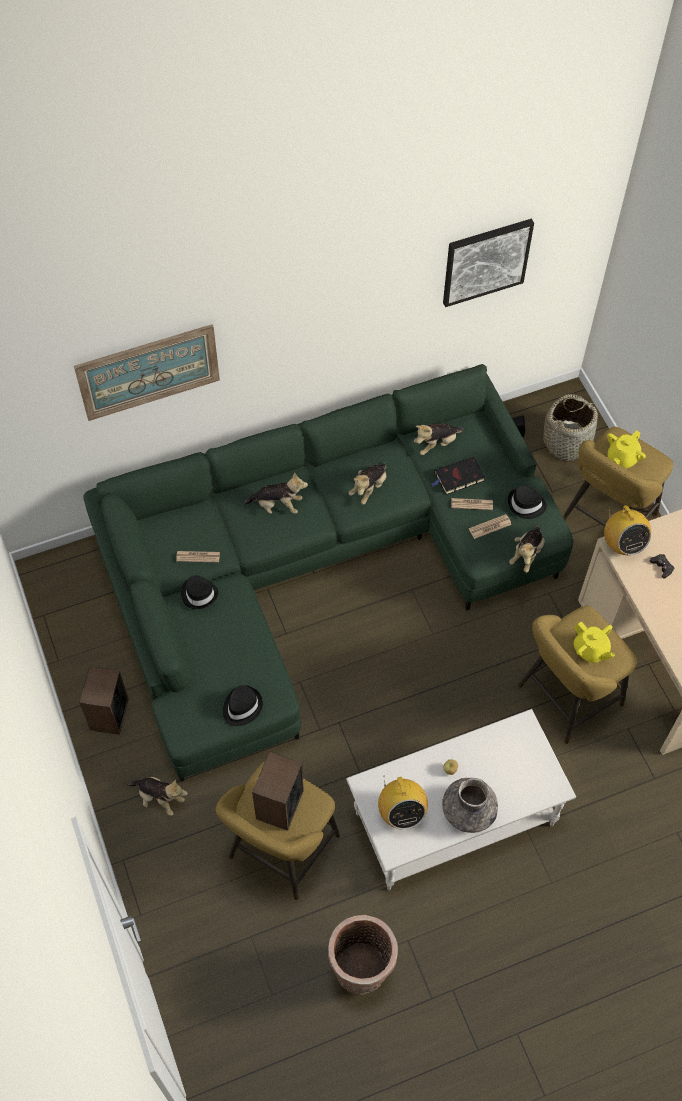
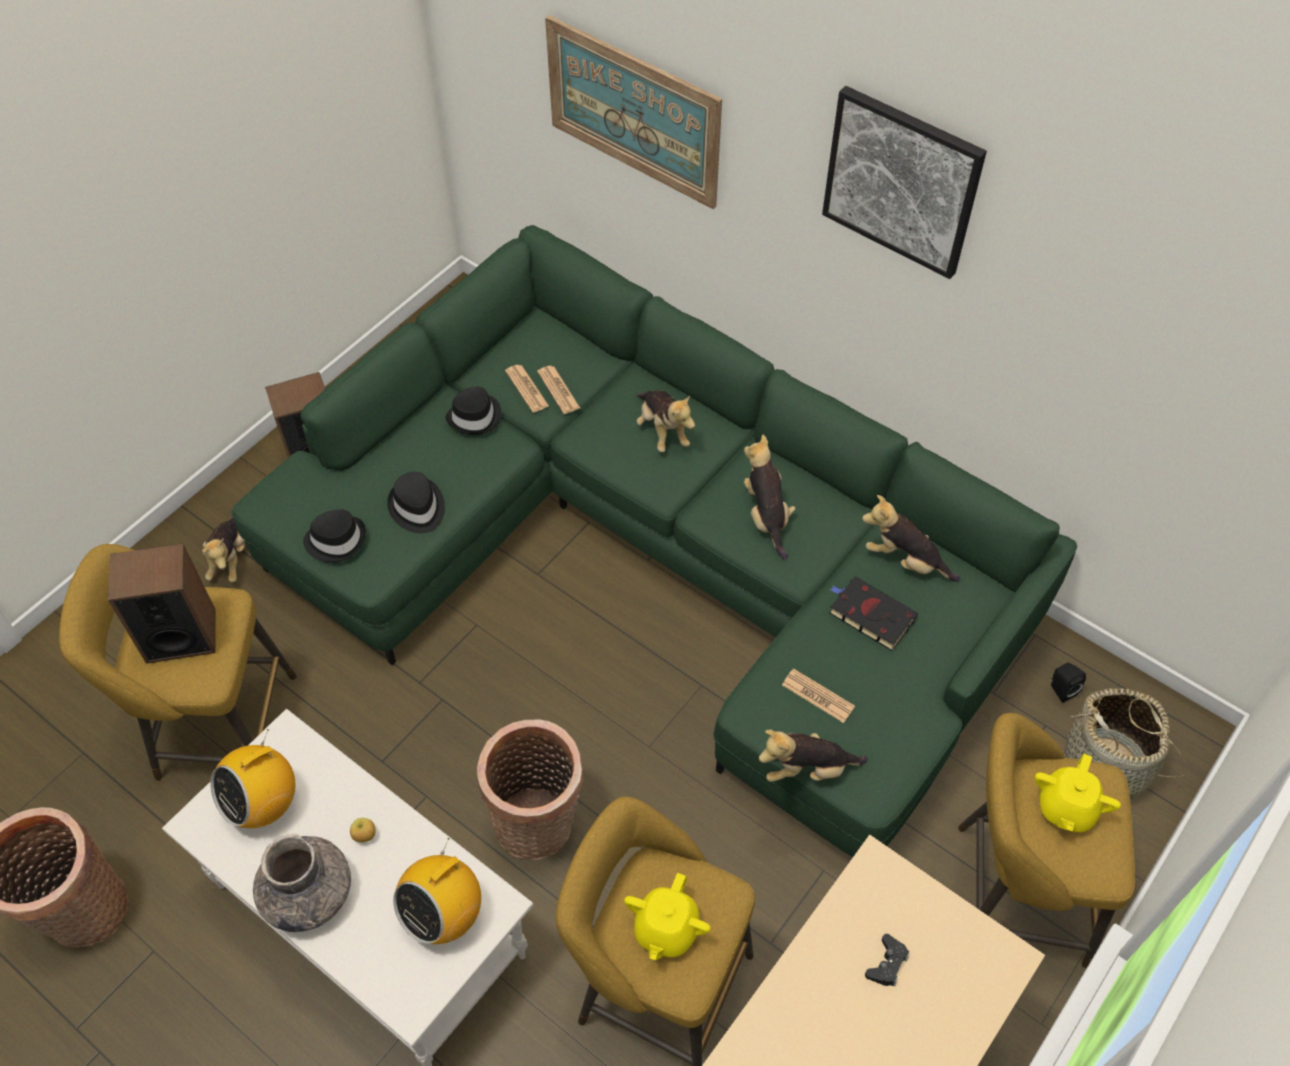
camera: 60 degrees right, 5 degrees down
(369, 488) = (766, 516): plush toy -> plush toy turned 75 degrees clockwise
(447, 710) = (539, 825): none -> basket
(471, 504) = (838, 653): newspaper -> newspaper (558, 390)
(486, 261) = (1149, 353): picture -> picture (902, 181)
(526, 505) = (893, 726): black hat -> black hat (417, 508)
(622, 458) = (1066, 808): yellow teapot -> yellow teapot turned 75 degrees counterclockwise
(622, 544) = (886, 878): radio -> radio (444, 914)

